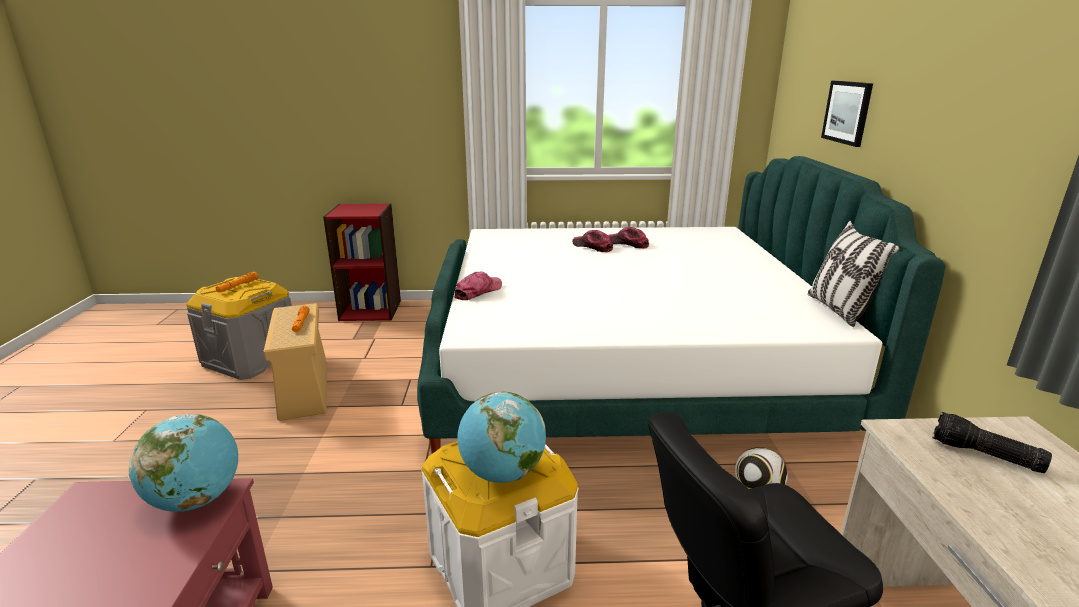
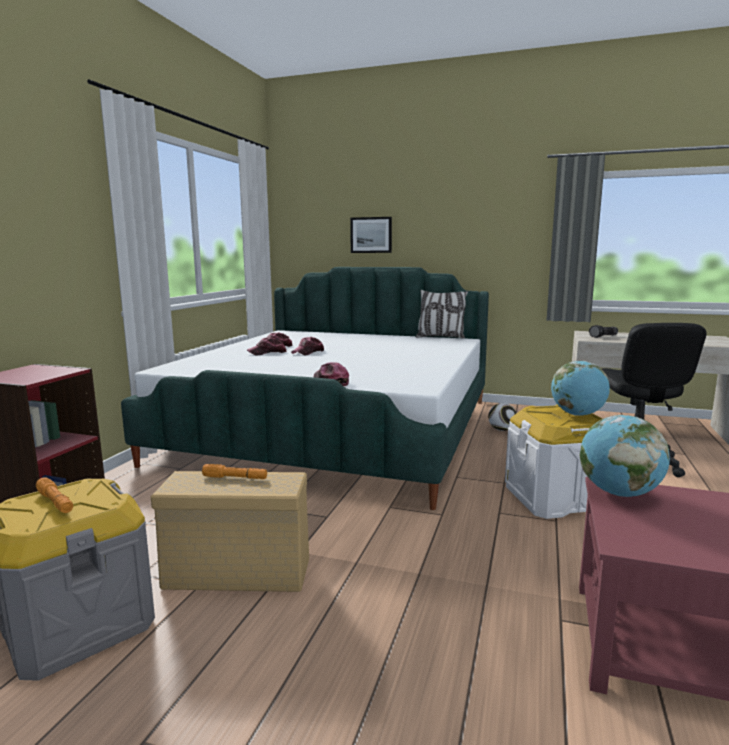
camera: 70 degrees left, 10 degrees down
(614, 260) = (308, 352): none -> cap

